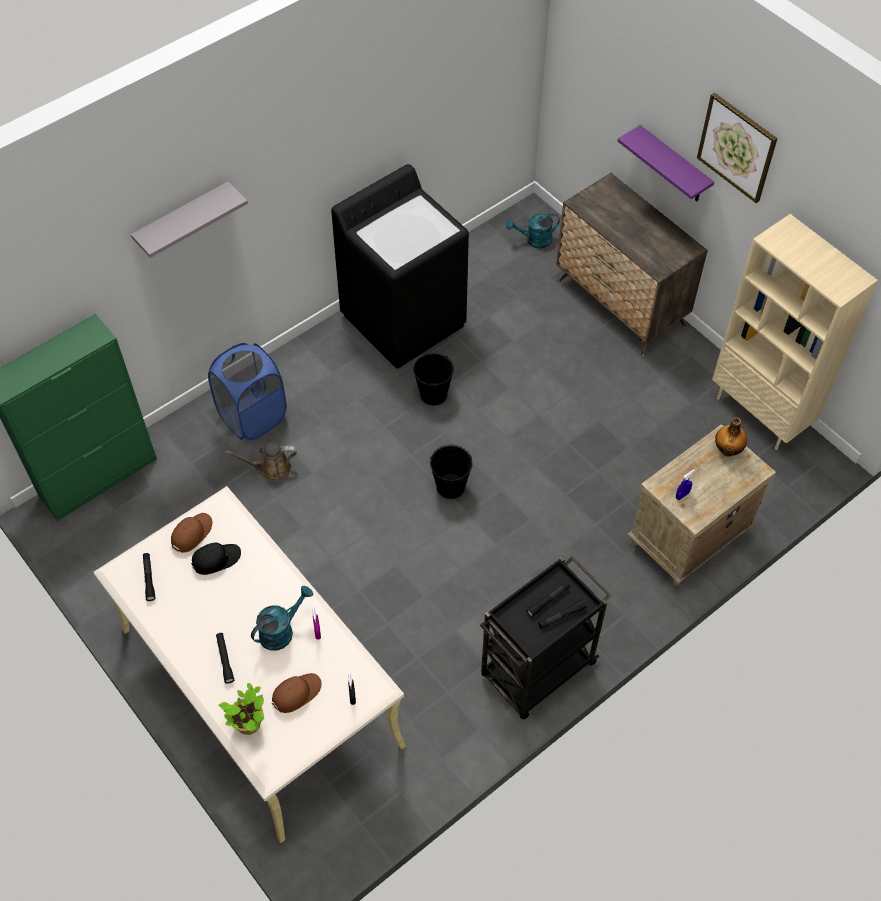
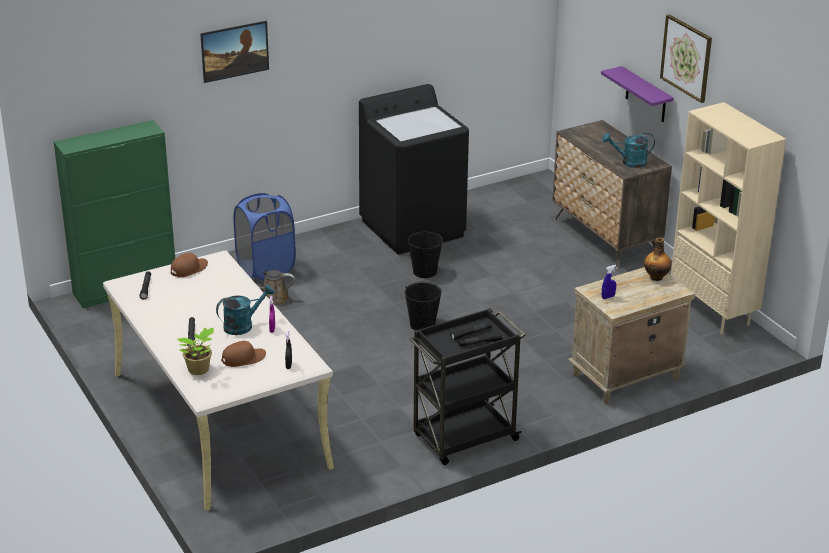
camera: 10 degrees right, 25 degrees down
(183, 221) = (235, 63): grey shelf -> picture
(216, 559) = (203, 284): black cap -> none
(534, 240) = (540, 195): turquoise watering can -> turquoise watering can (629, 162)

